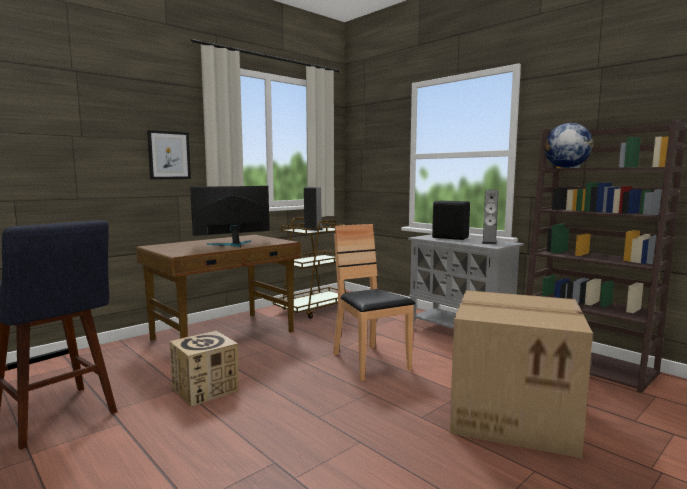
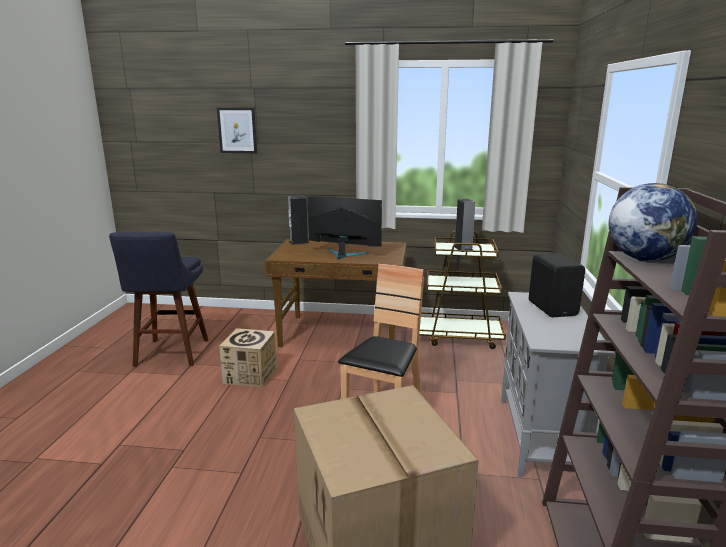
camera: 50 degrees right, 10 degrees up
(169, 155) = (327, 157): picture -> picture (237, 130)
(489, 242) = (567, 334): speaker -> speaker (299, 242)

